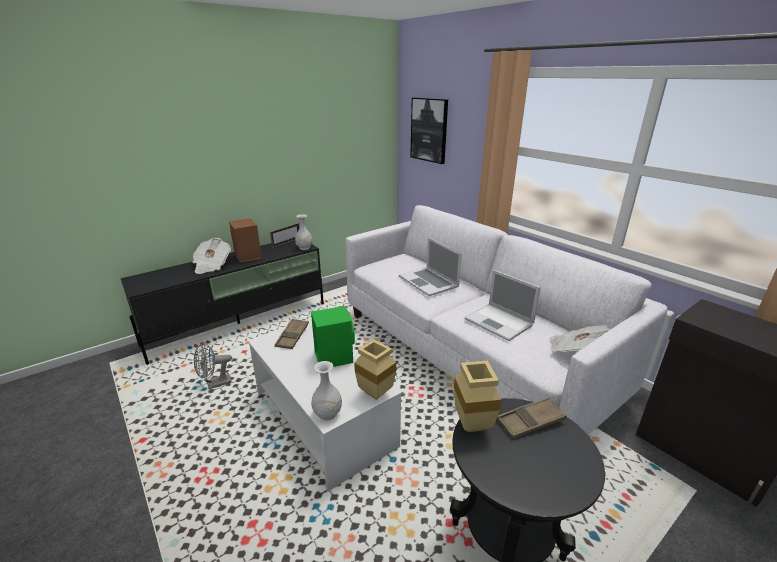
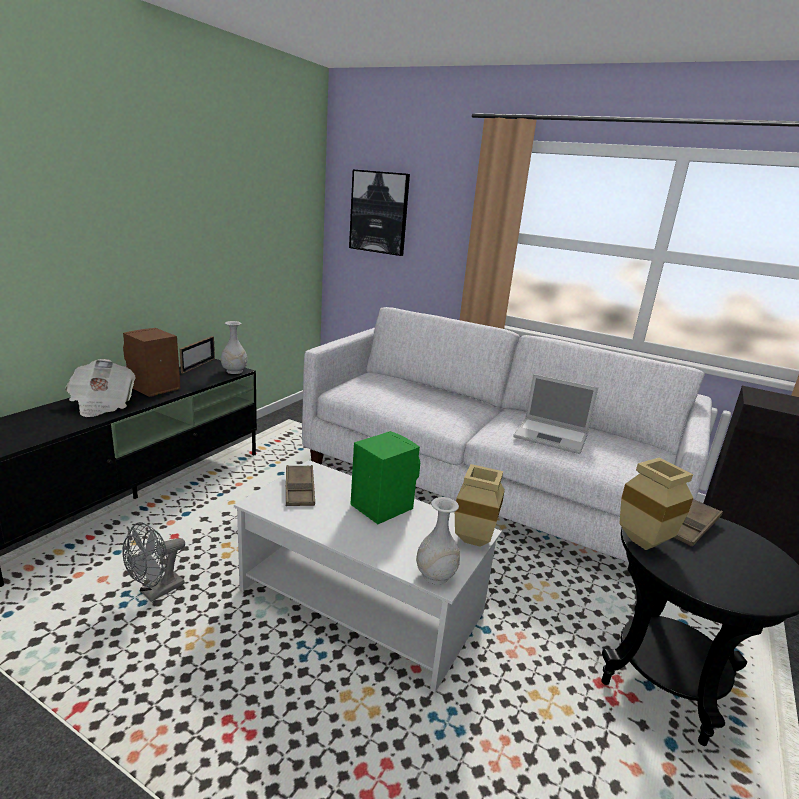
camera: 25 degrees left, 5 degrees down
(428, 281) = (432, 401): laptop -> none
(575, 350) = (647, 454): newspaper -> none

